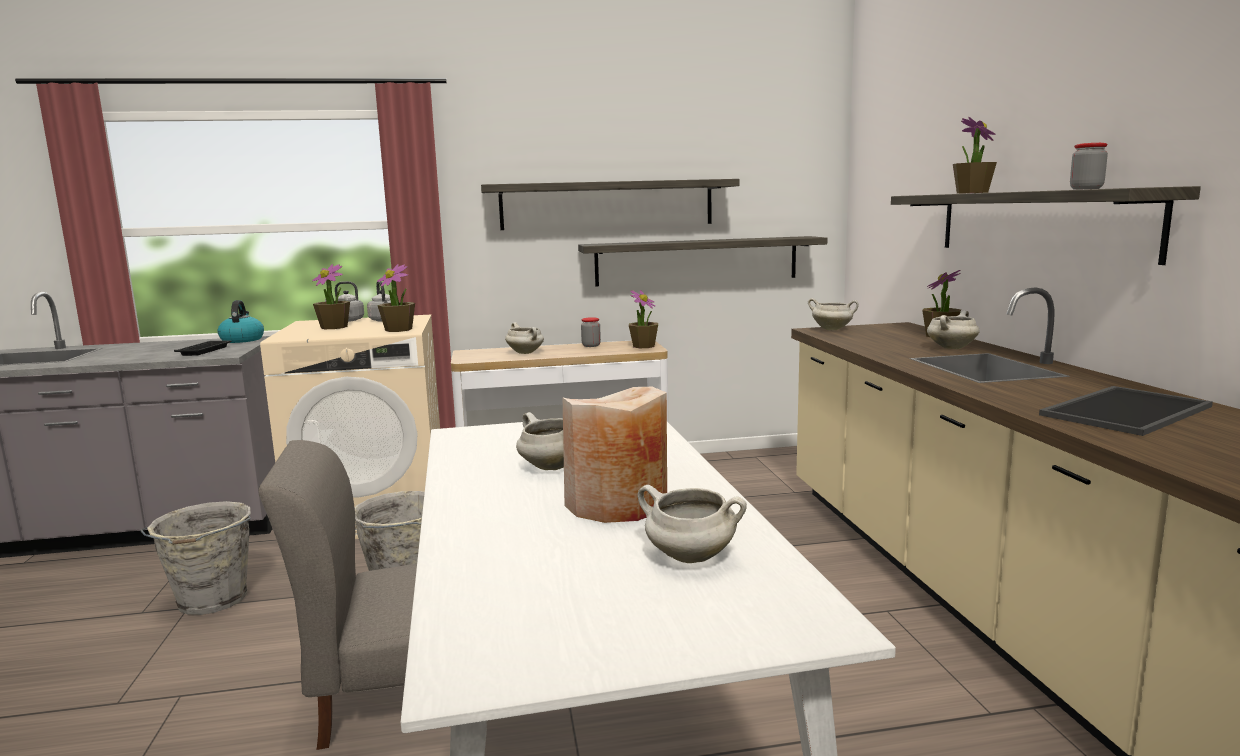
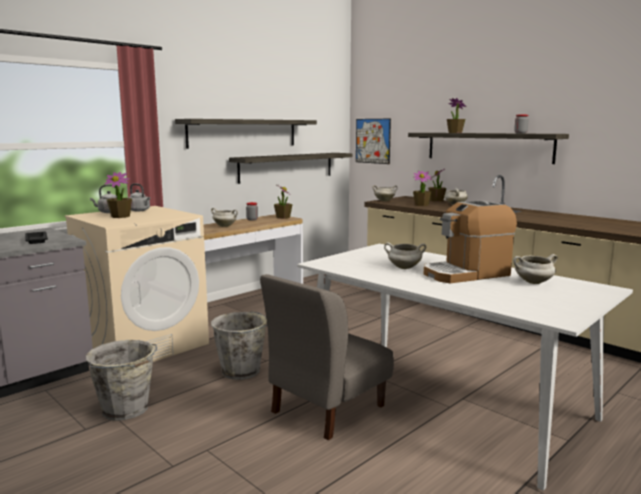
camera: 35 degrees left, 0 degrees up
(242, 340) = (34, 231): kettle -> none
(399, 330) = (177, 214): potted plant -> potted plant (421, 205)
(617, 503) = (466, 274): beige vase -> coffee machine
(872, 214) = (373, 141): none -> picture
(1124, 410) = (566, 219): tray -> none

